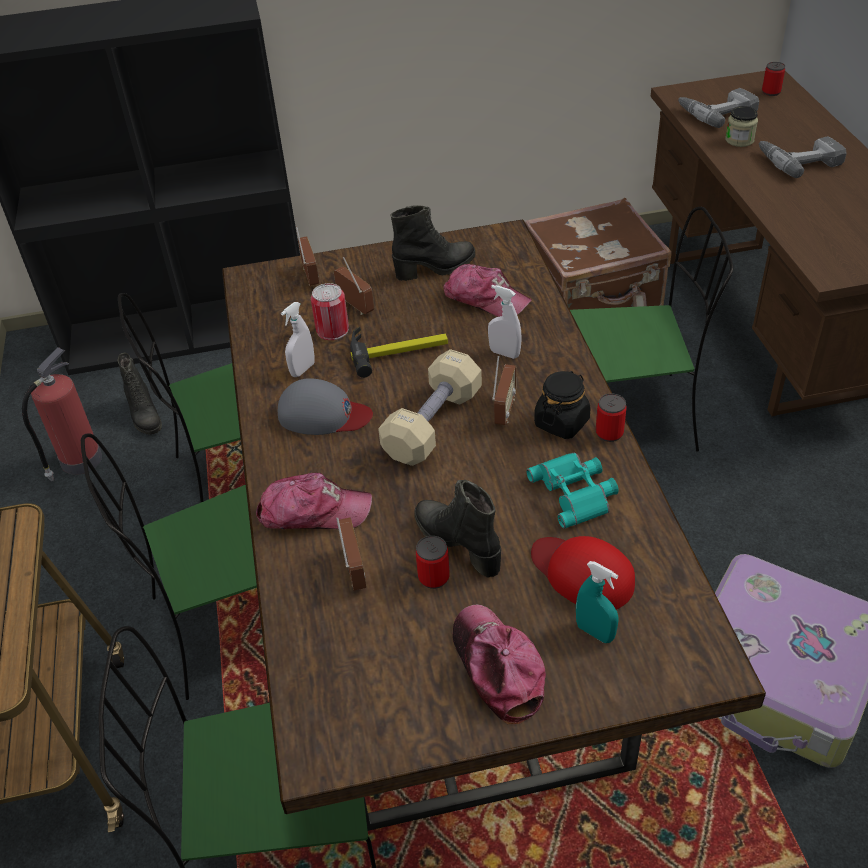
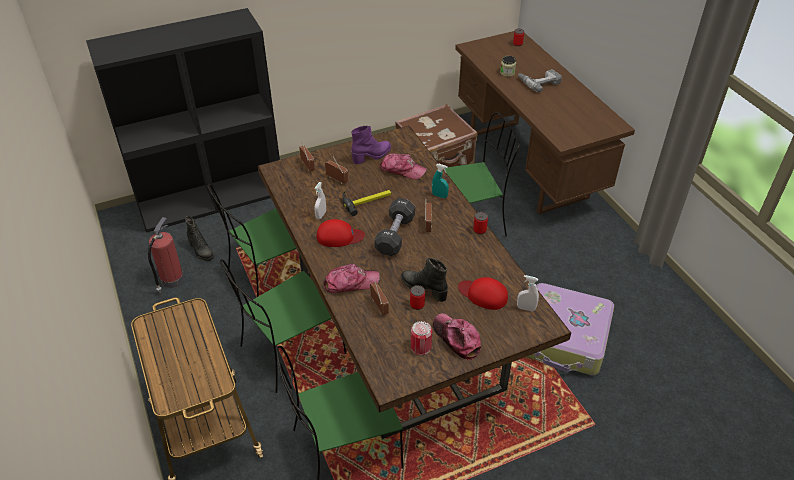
camera: 15 degrees left, 0 degrees up
(323, 414) = (339, 236): grey cap -> red cap
(332, 330) = (329, 193): can -> can (421, 347)
(433, 424) = (395, 235): beige dumbbell -> black dumbbell
(435, 268) = (372, 156): black boot -> purple boot
(504, 353) = (419, 197): white spray bottle -> white spray bottle (526, 308)
(562, 422) = (456, 227): black jar -> none
(576, 492) = (471, 259): turquoise binoculars -> none
(595, 632) = (495, 318): turquoise spray bottle -> turquoise spray bottle (439, 196)
(716, 112) = (492, 57): power drill -> none

